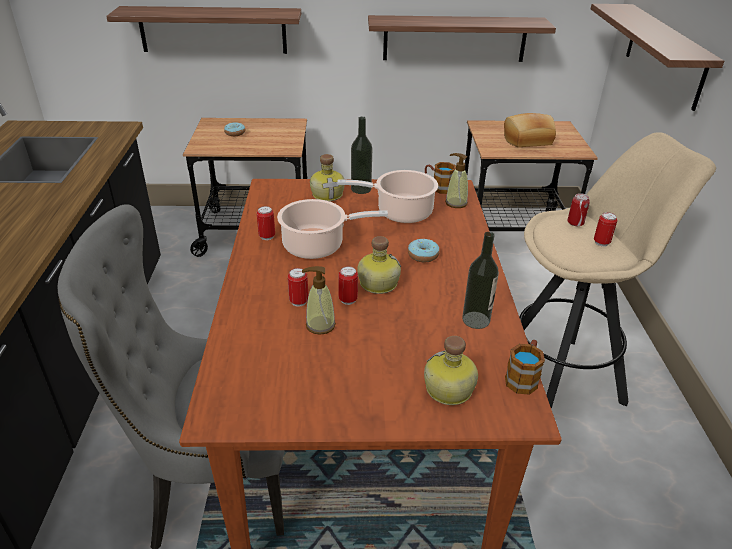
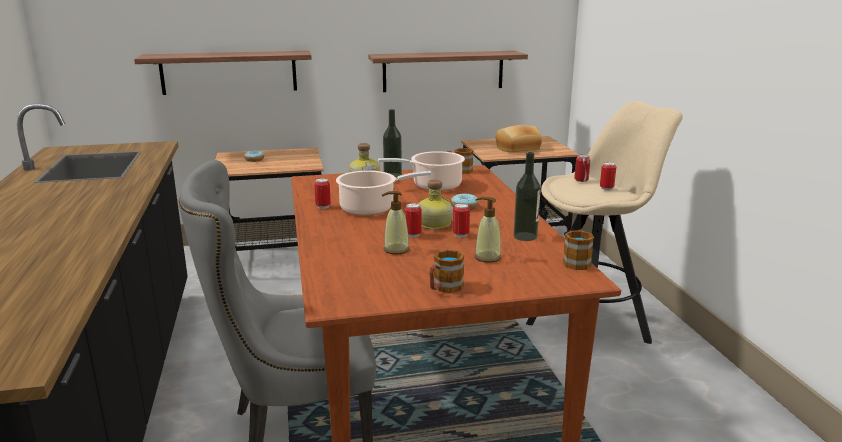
camera: 10 degrees left, 15 degrees down
(299, 301) = (370, 239): can -> can (460, 235)
(350, 405) = (444, 288): none -> mug
(448, 390) = (521, 273): bottle -> none
(456, 203) = (478, 178): soap dispenser -> soap dispenser (487, 257)
(665, 55) = (619, 63): shelf -> none

